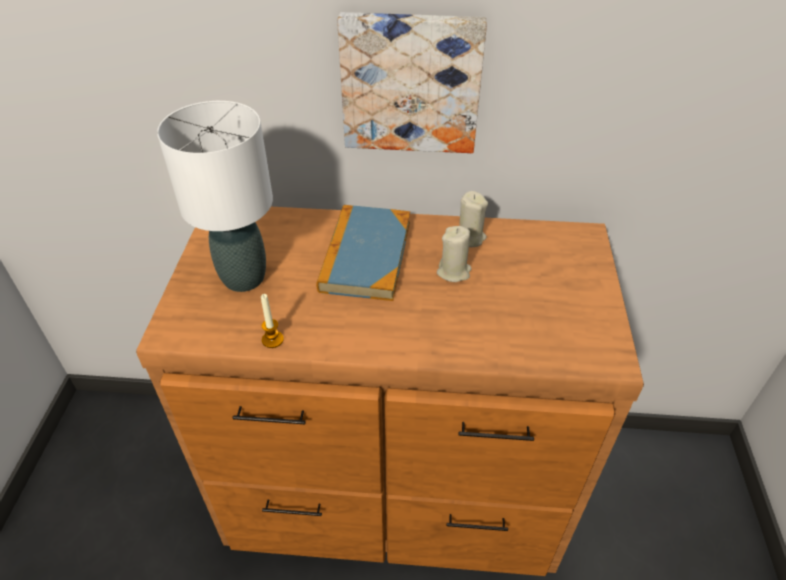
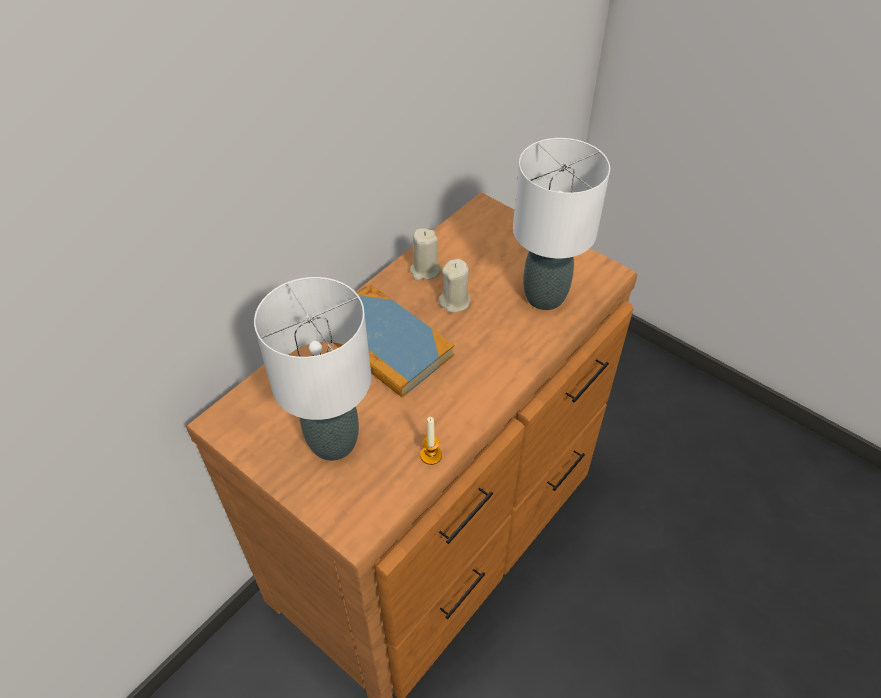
camera: 55 degrees left, 5 degrees up
(411, 82) = (333, 172): picture -> none
(524, 327) = (544, 297): none -> white table lamp

